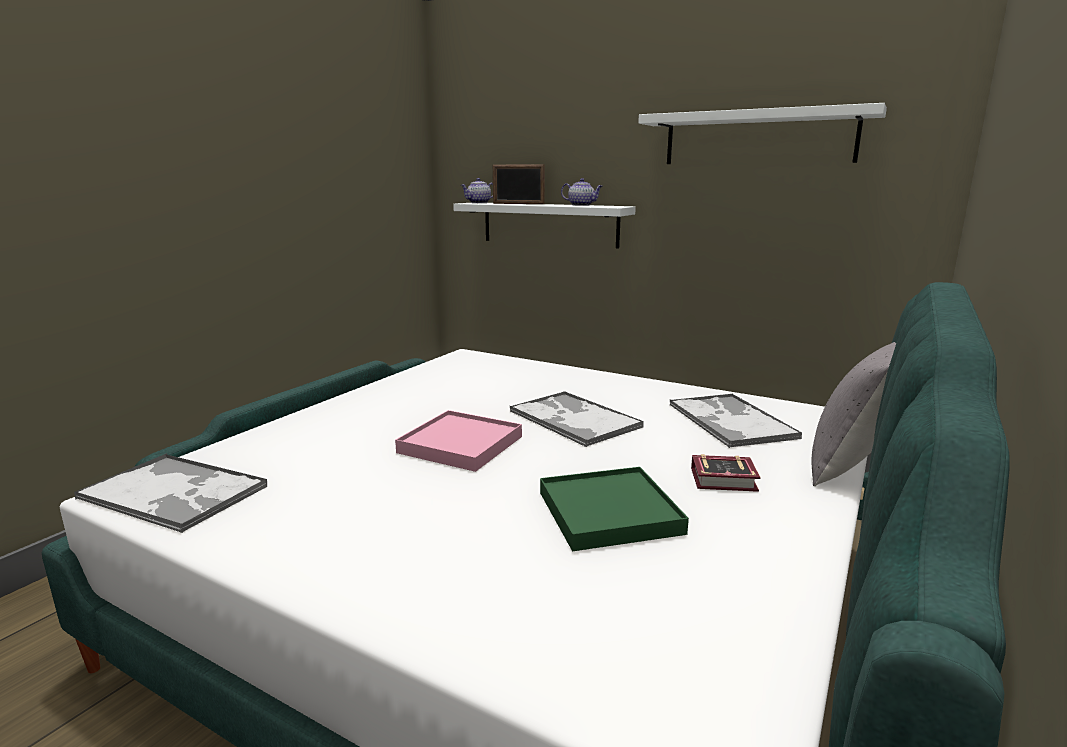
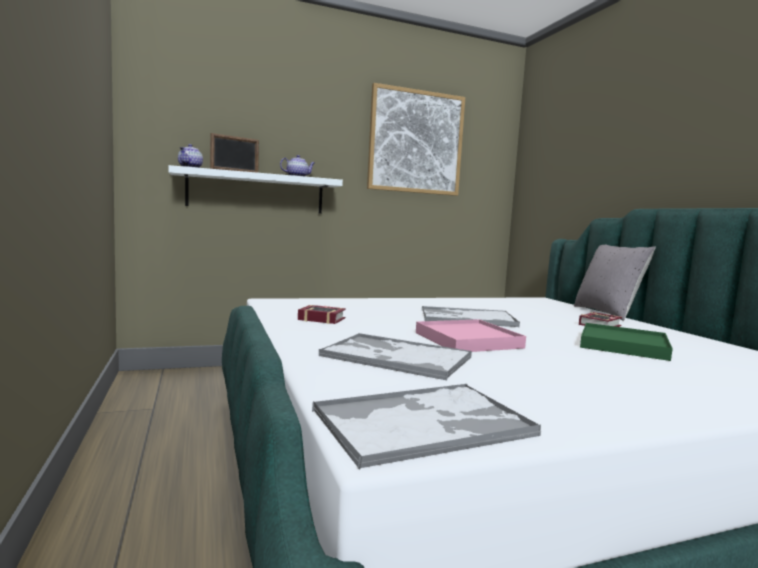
camera: 50 degrees left, 10 degrees down
(431, 385) = (320, 318): none -> book
(729, 420) = (520, 307): tray -> tray (395, 357)
(758, 138) = (416, 142): white shelf -> picture

